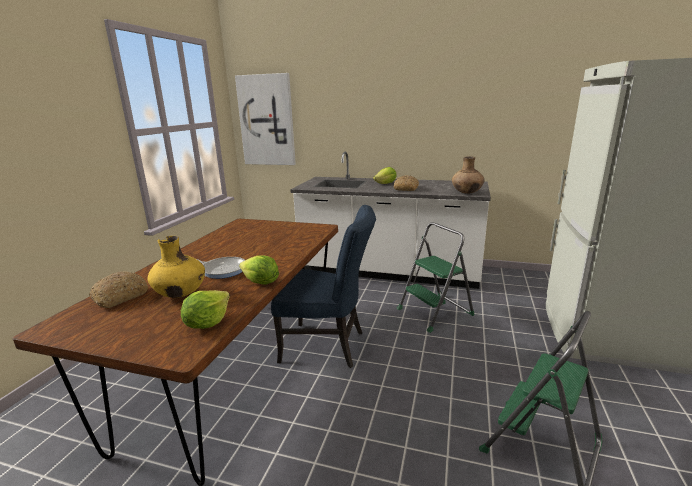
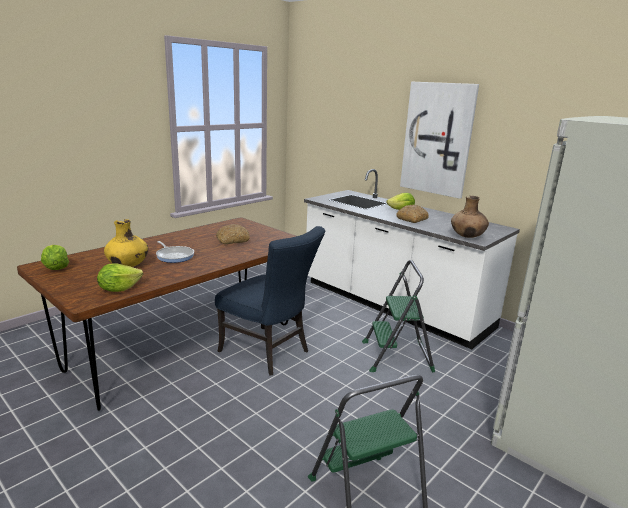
camera: 25 degrees right, 0 degrees up
(120, 297) = (93, 257): bread -> bread (232, 240)
(261, 283) = (186, 272): lettuce -> lettuce (56, 268)
(267, 120) = (314, 126): picture -> picture (437, 139)

